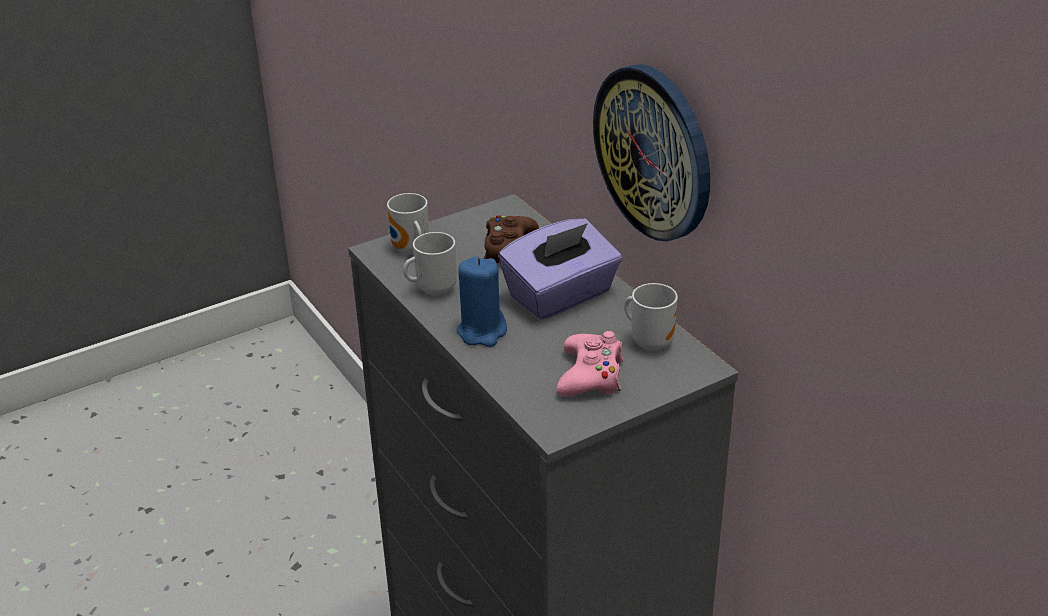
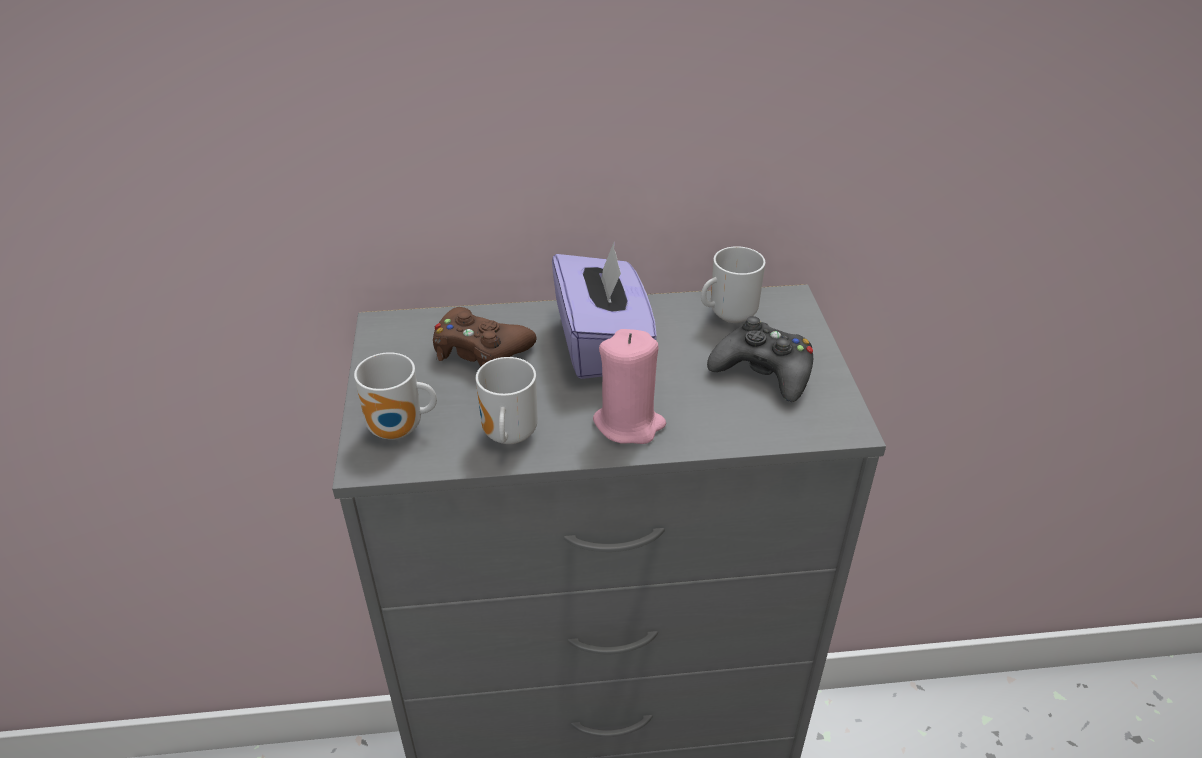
camera: 65 degrees left, 5 degrees up
(482, 331) = (629, 423): blue candle -> pink candle
(591, 375) = (764, 371): pink game controller -> black game controller
(654, 152) = (622, 127): wall clock -> none

